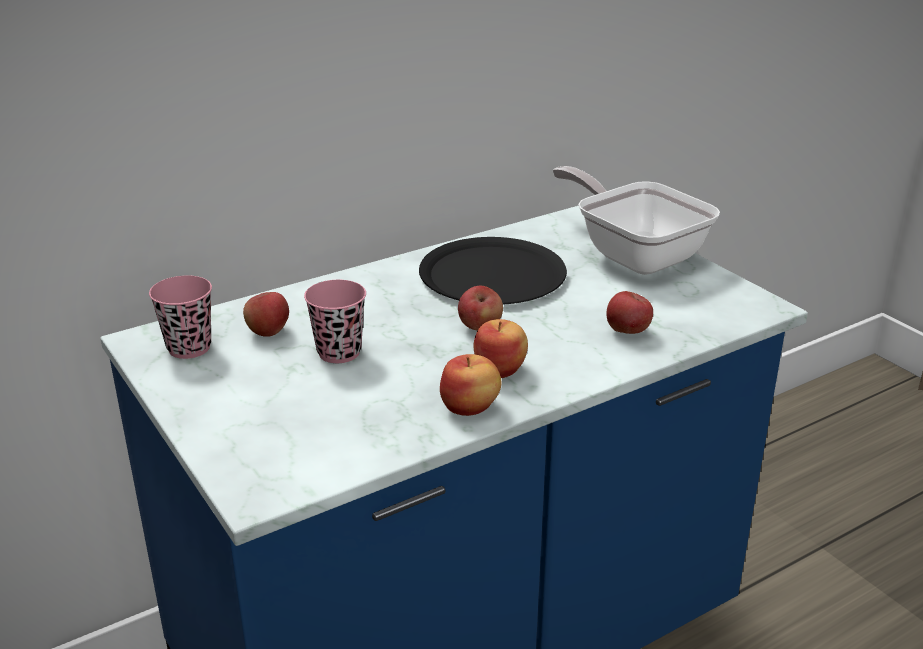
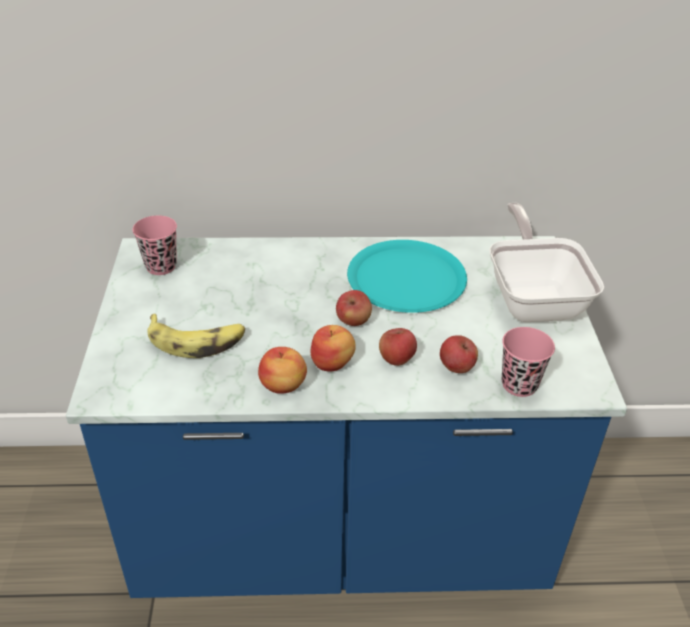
camera: 30 degrees right, 10 degrees up
(268, 331) = (217, 271): apple -> apple (396, 359)
(321, 402) = (197, 341): none -> banana
(339, 352) = (243, 305): pink cup -> pink cup (519, 384)
(492, 274) = (406, 278): black plate -> turquoise plate

